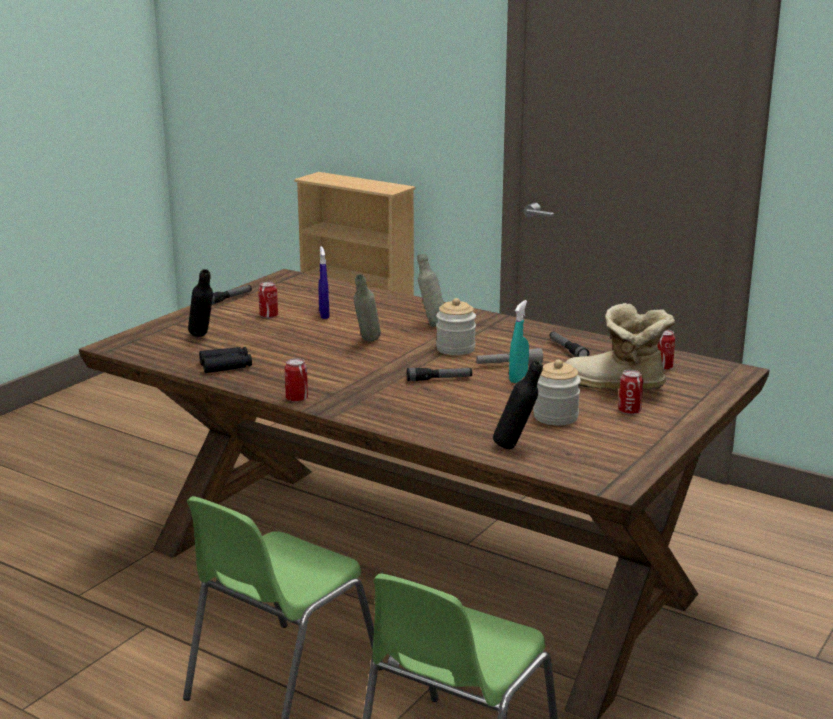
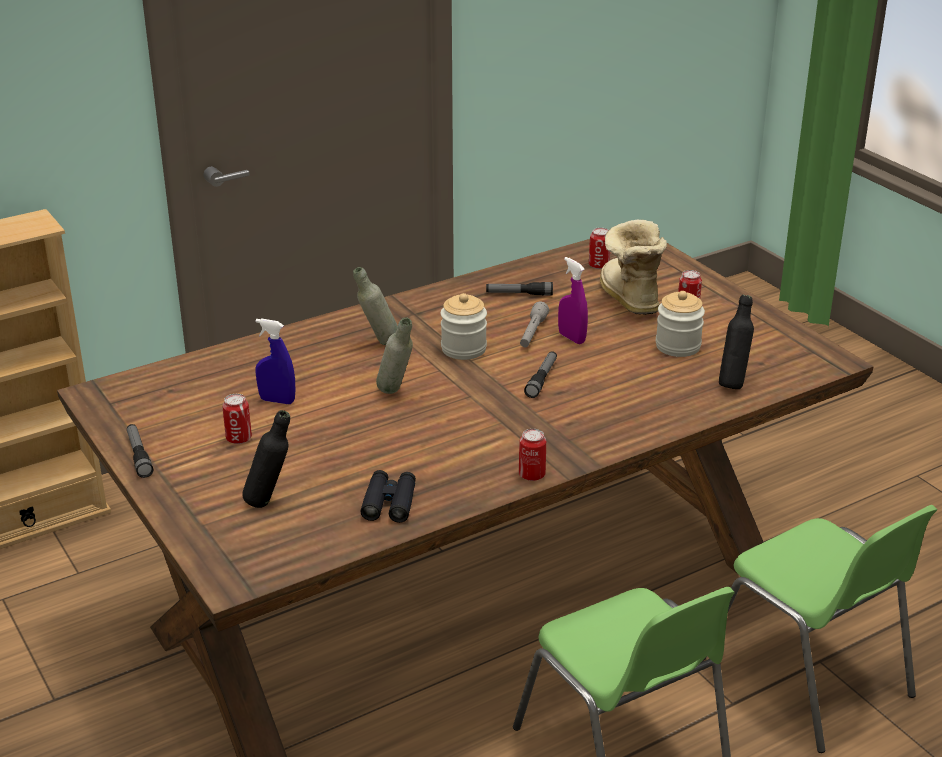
camera: 65 degrees left, 10 degrees up
(518, 378) = (571, 338): turquoise spray bottle -> purple spray bottle
(615, 386) = (627, 299): boot -> boot turned 120 degrees clockwise

